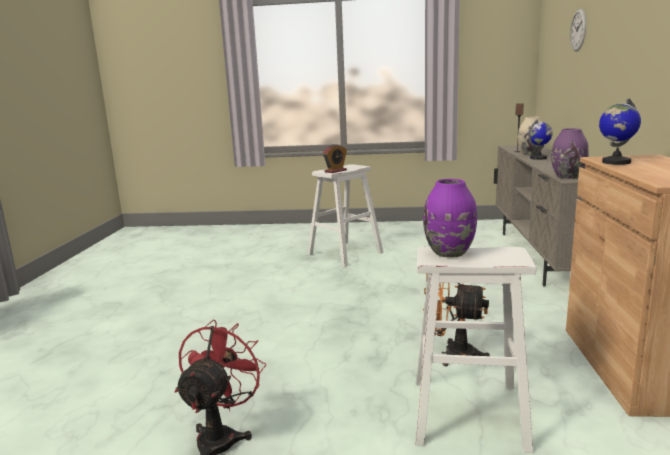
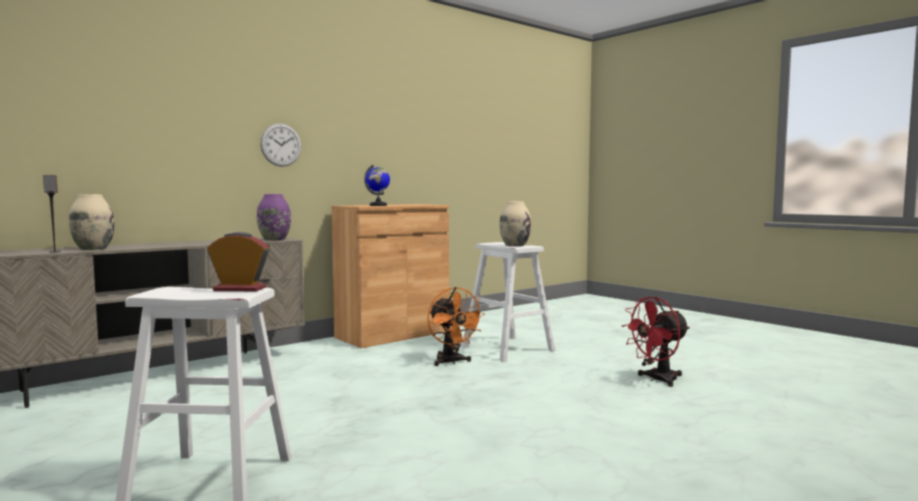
camera: 135 degrees left, 10 degrees down
(450, 253) = (514, 245): purple vase -> beige vase
(538, 158) = (137, 246): globe -> none
(578, 30) = (101, 85): wall clock -> wall clock (281, 145)

